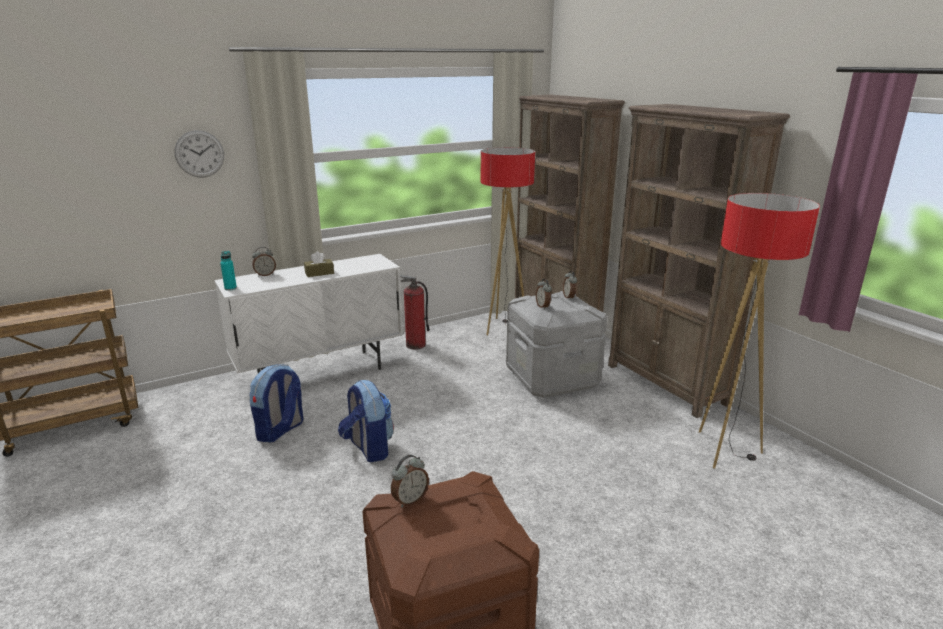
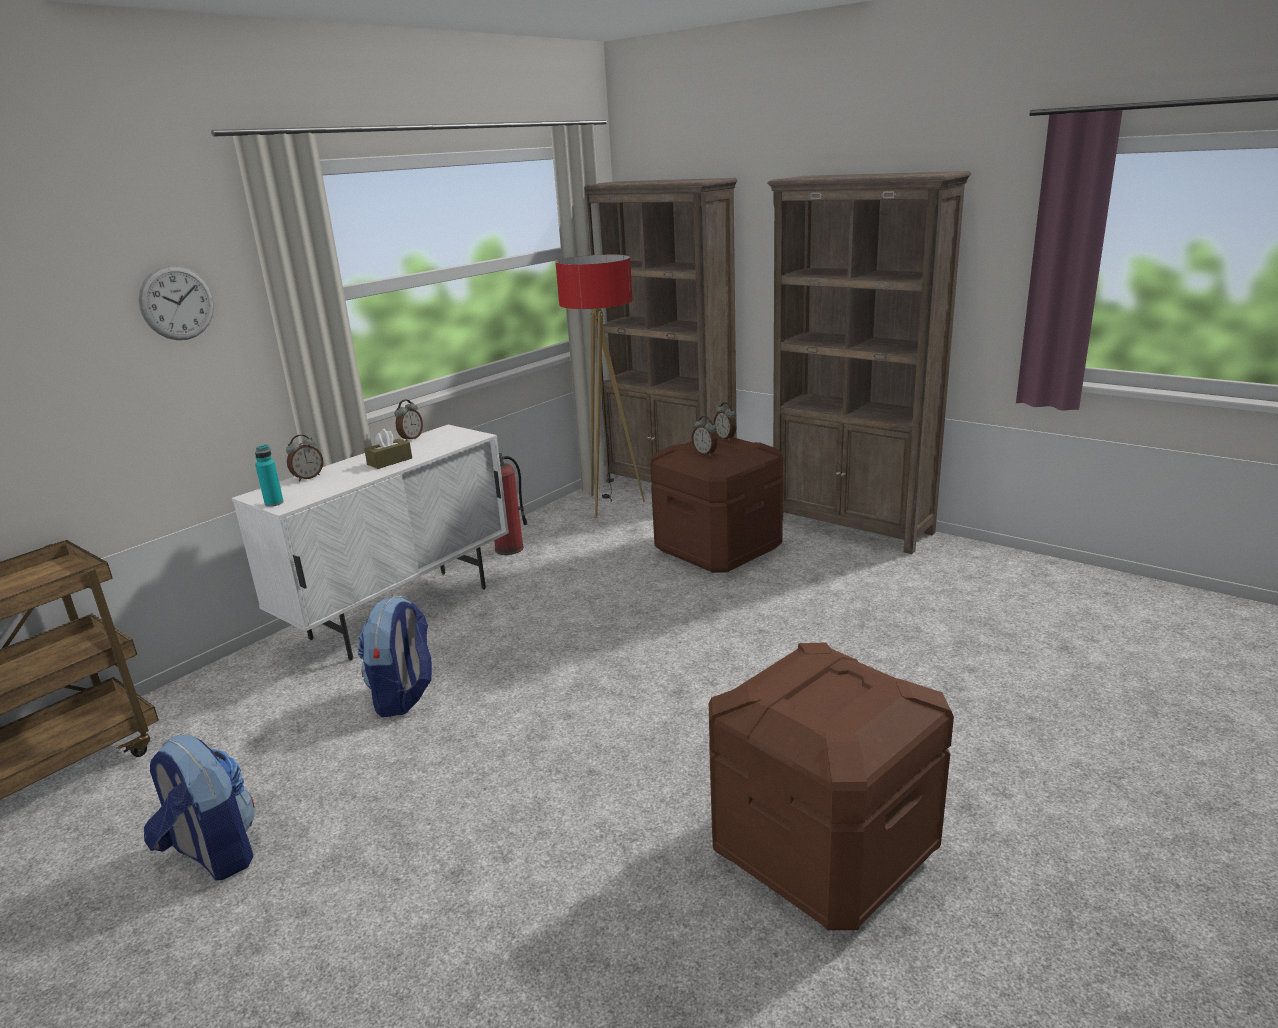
camera: 20 degrees left, 0 degrees up
(368, 448) = (550, 685): backpack -> backpack (213, 854)
(410, 500) = (770, 687): alarm clock -> alarm clock (411, 438)
(553, 378) = (719, 549): grey storage box -> brown storage box
(725, 450) = (965, 580): floor lamp -> none

